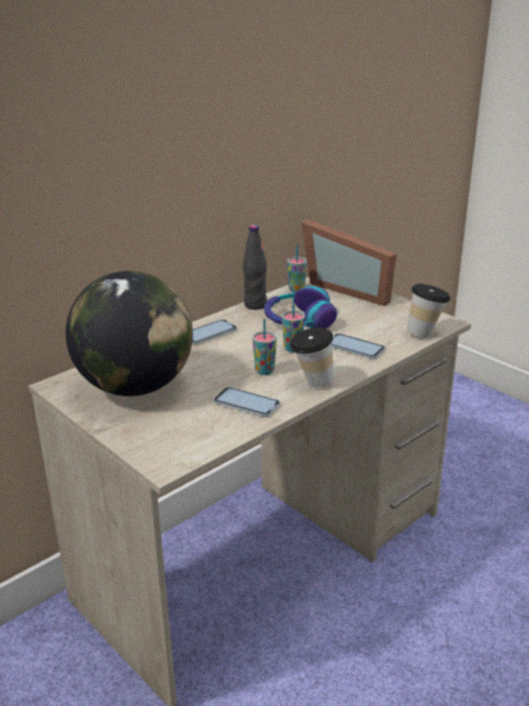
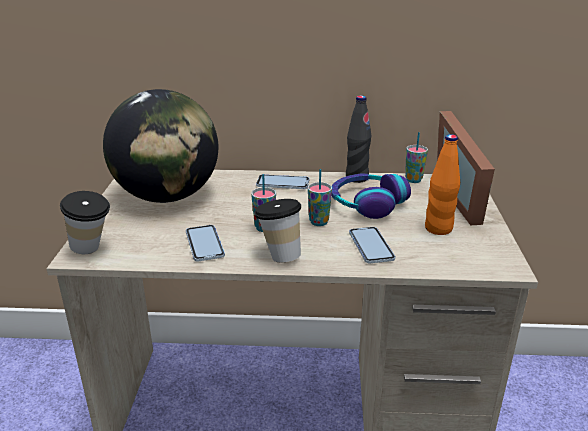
camera: 45 degrees right, 0 degrees up
(371, 317) = (438, 229): none -> orange bottle
(425, 332) = (465, 266): cup -> cup (92, 250)

